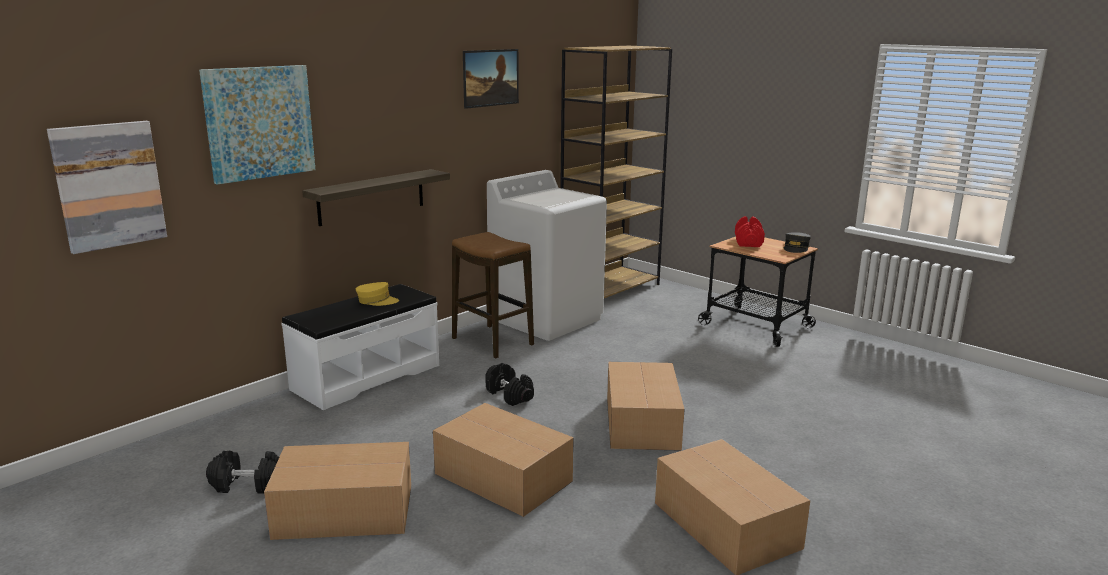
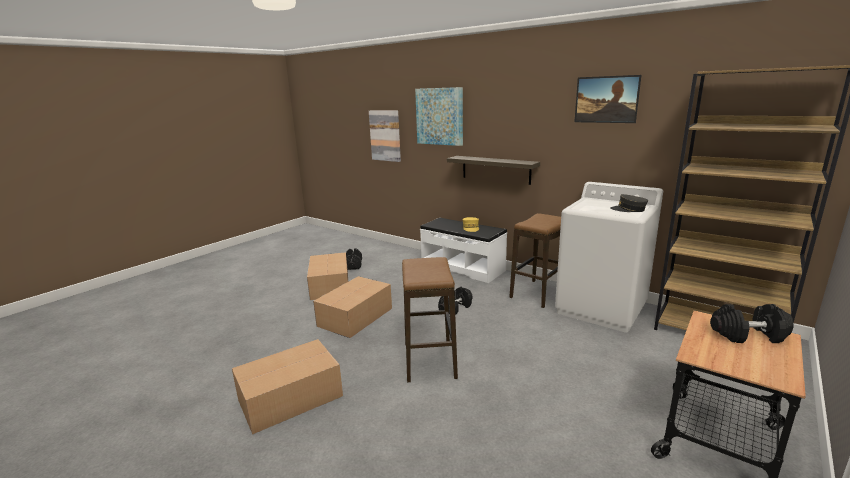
camera: 85 degrees right, 0 degrees up
(642, 422) = (430, 360): cardboard box -> stool
(748, 242) = (748, 335): red dumbbell -> black dumbbell
(796, 248) = (770, 373): grey cap -> grey cap (628, 209)

